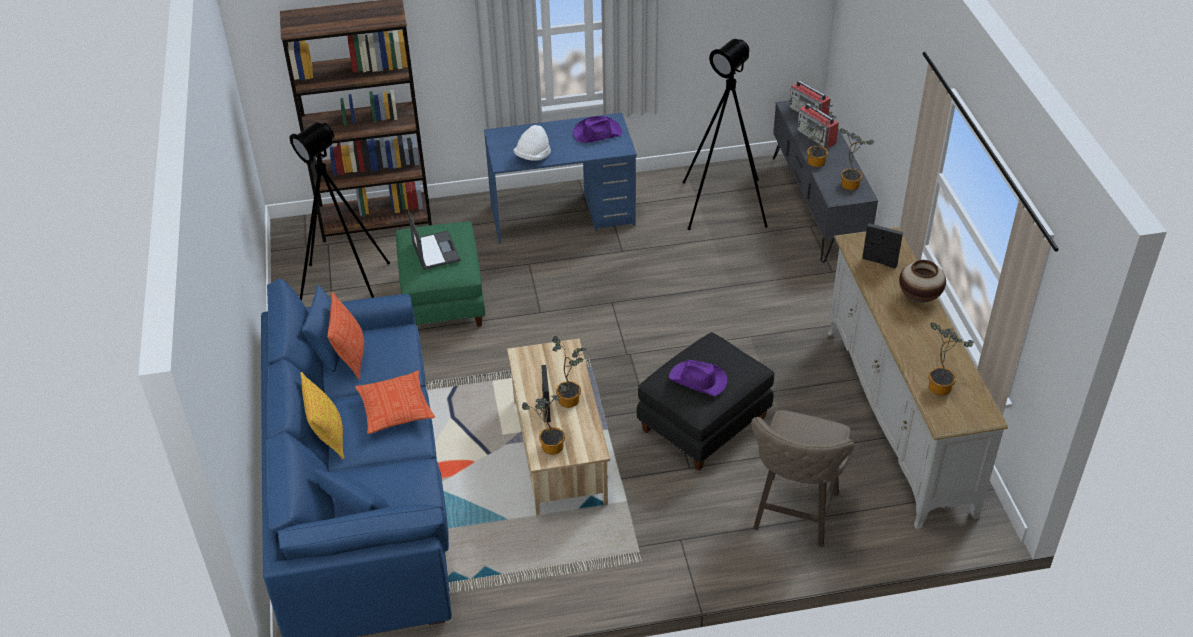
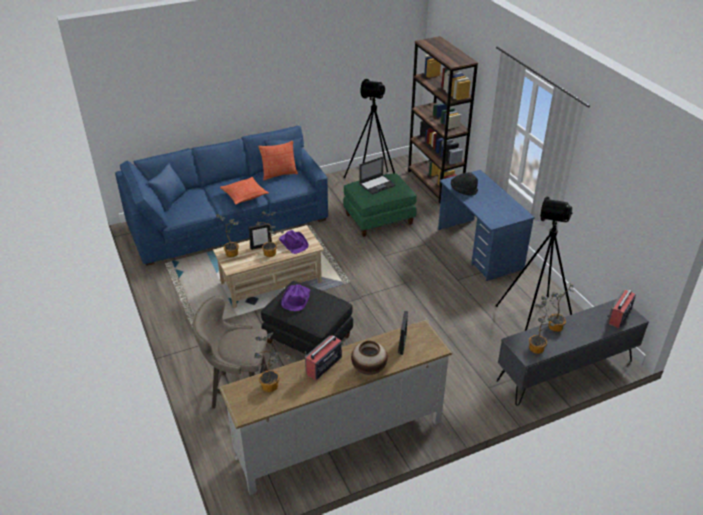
camera: 75 degrees right, 5 degrees down
(328, 437) = (222, 181): yellow pillow -> none
(533, 156) = (463, 190): white hat -> black hat
(596, 133) = (503, 210): purple hat -> purple hat (293, 243)
(816, 136) = (589, 324): radio -> radio (323, 366)

